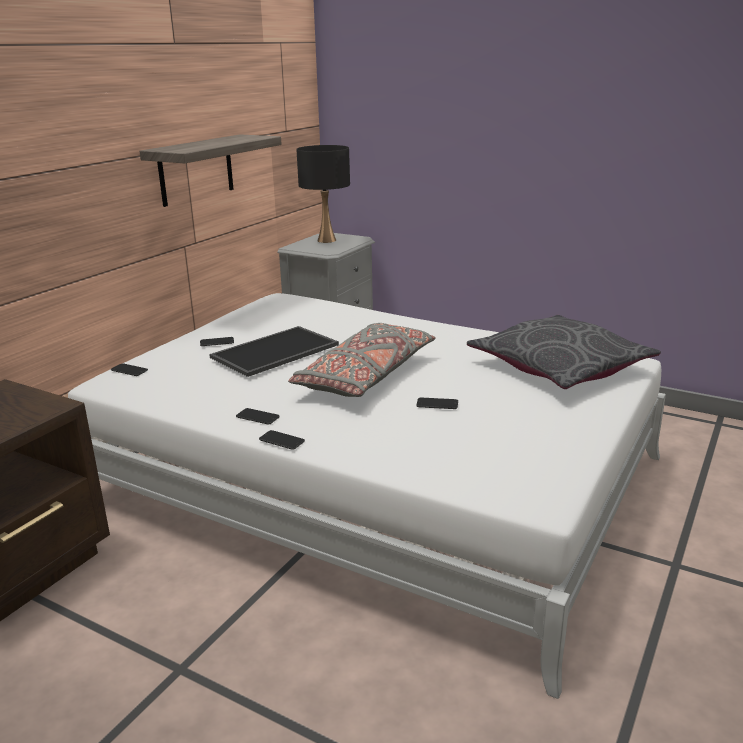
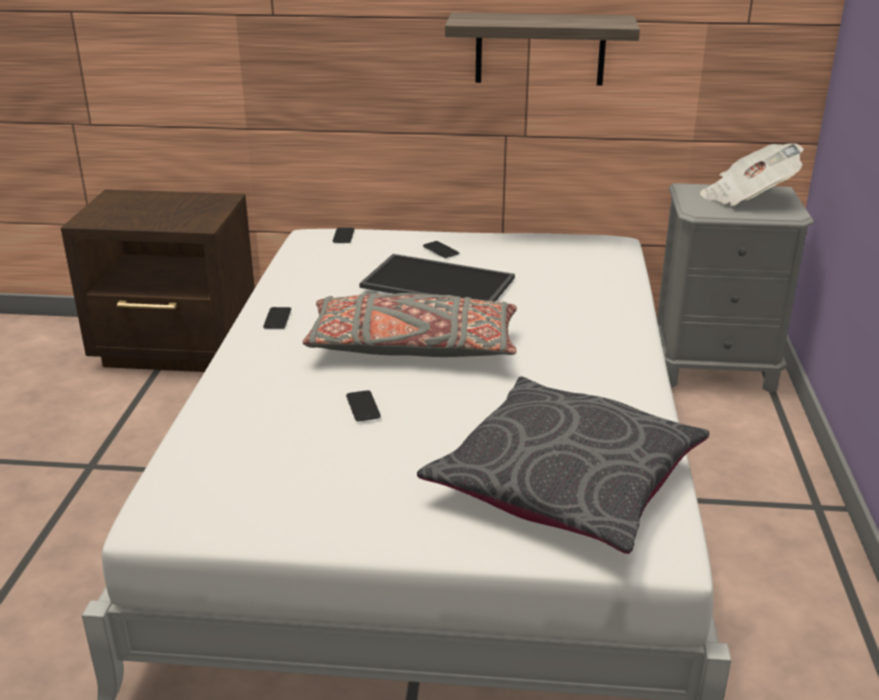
camera: 65 degrees right, 5 degrees up
(281, 440) = (234, 343): phone -> none
(326, 240) = (747, 198): black table lamp -> newspaper

